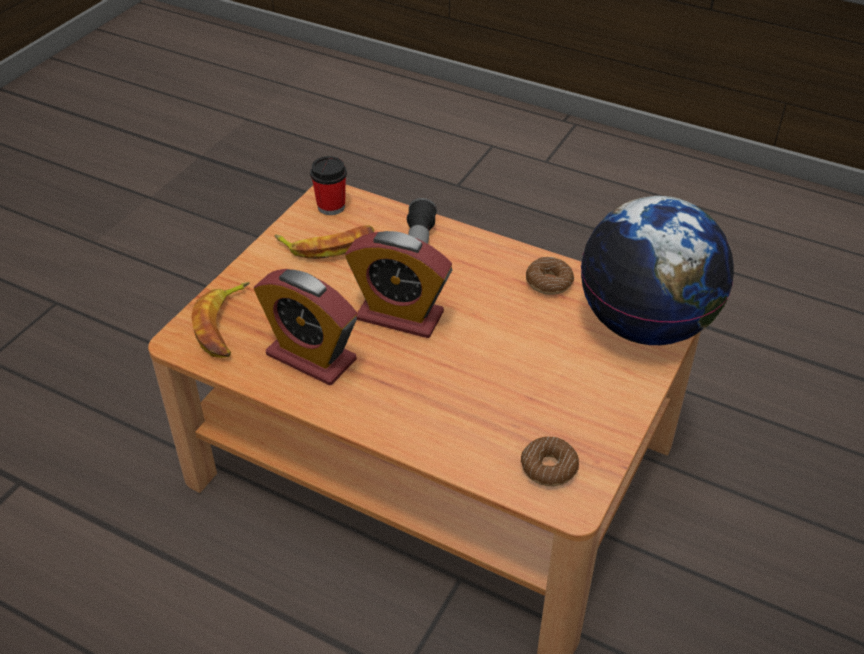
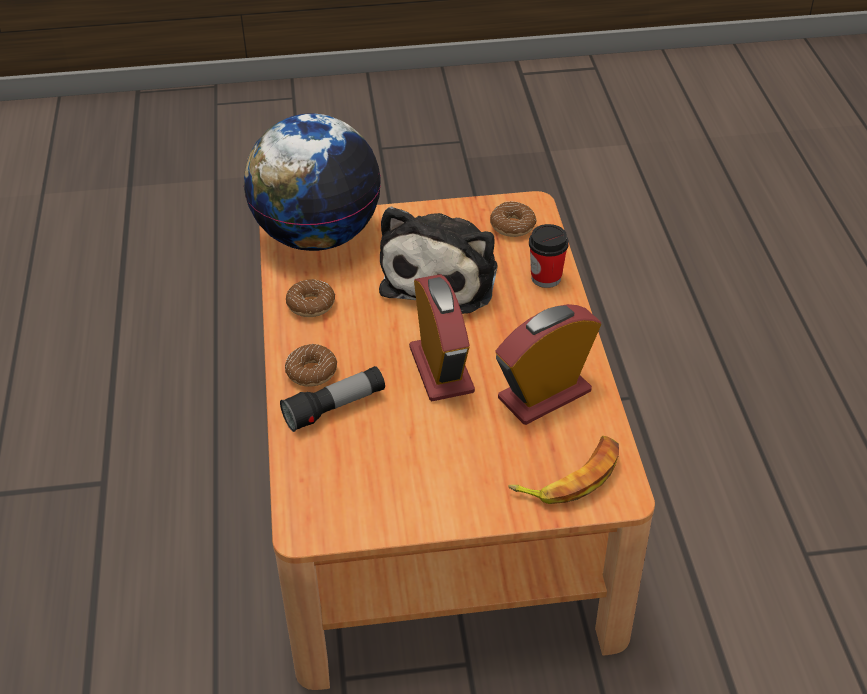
camera: 125 degrees left, 0 degrees up
(311, 357) = (544, 395): alarm clock -> alarm clock turned 120 degrees counterclockwise
(328, 245) = (392, 474): banana -> none
(331, 206) = (325, 513): cup -> cup (546, 278)
(468, 251) = (312, 372): none -> donut
(515, 376) = (443, 275): none -> plush toy

